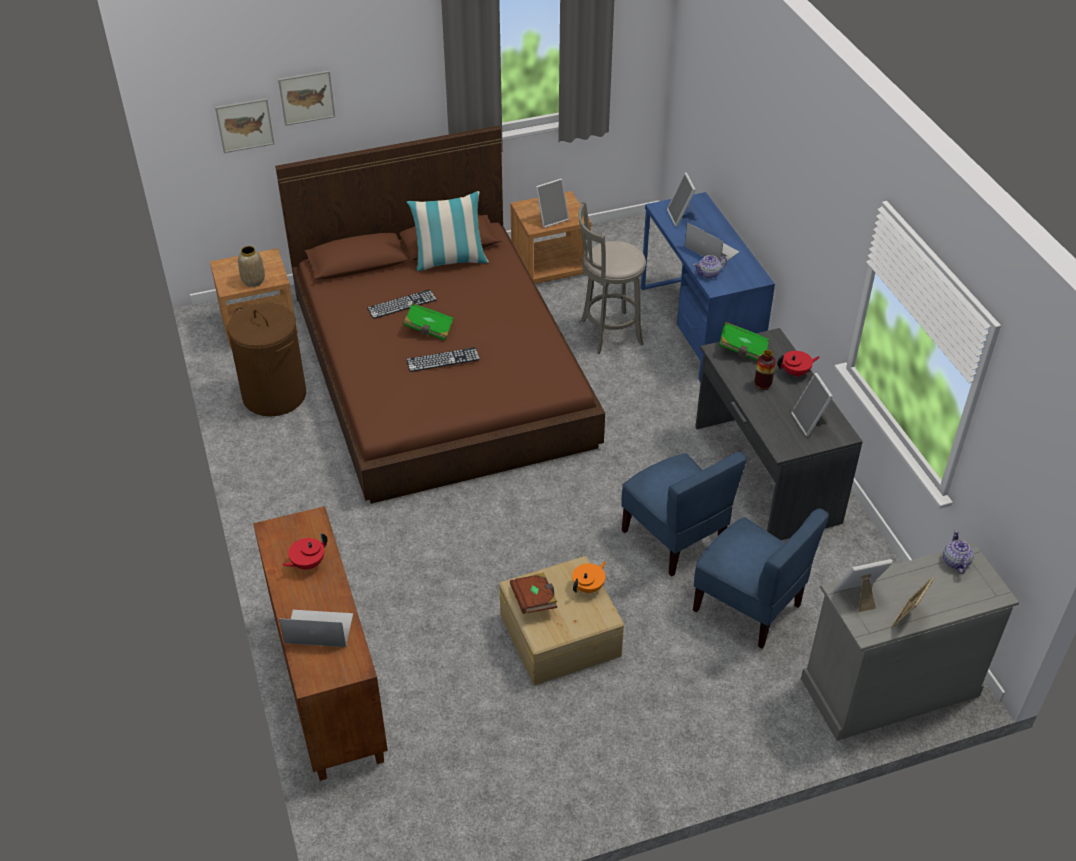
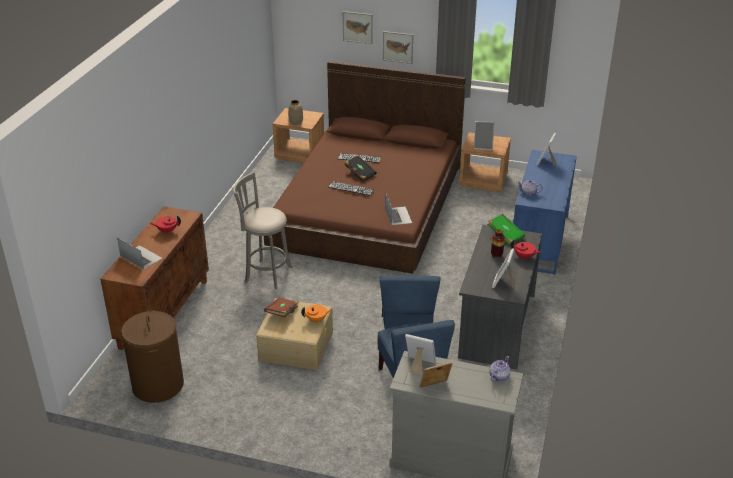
camera: 35 degrees right, 10 degrees down
(245, 125) = (321, 33): picture -> picture (398, 47)
(275, 395) = (274, 186): brown laundry basket -> brown laundry basket (158, 385)
(429, 329) = (360, 173): green book -> black book
(450, 261) = (407, 148): pillow -> none
(608, 333) = (480, 224): grey stool -> grey stool (265, 274)
(711, 249) = (545, 182): laptop -> laptop (398, 215)

